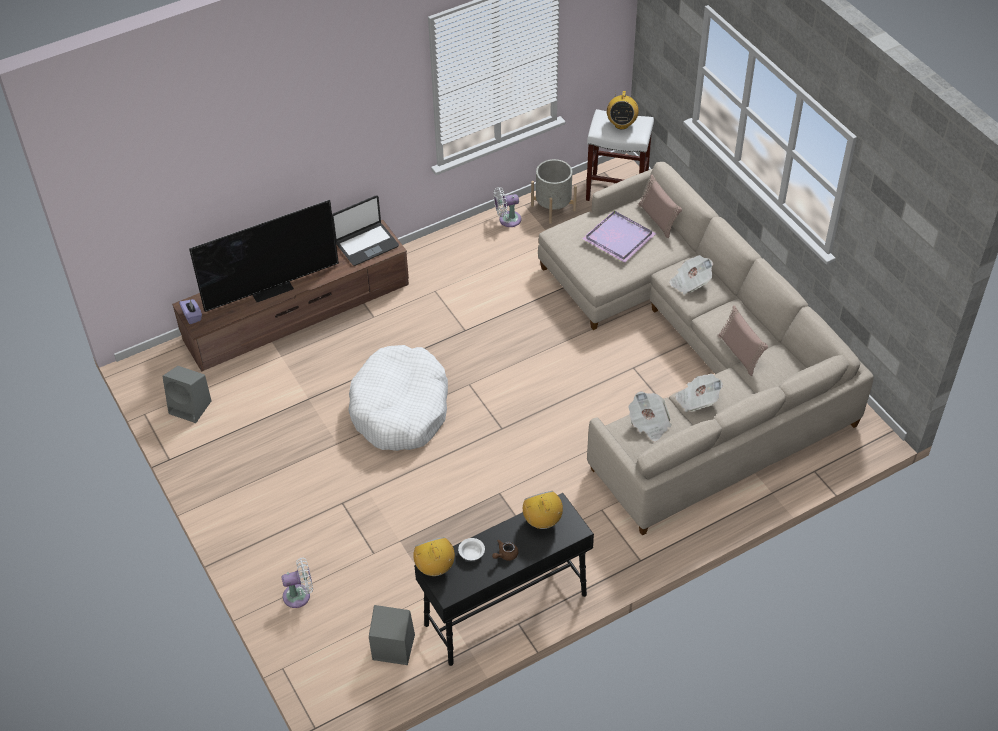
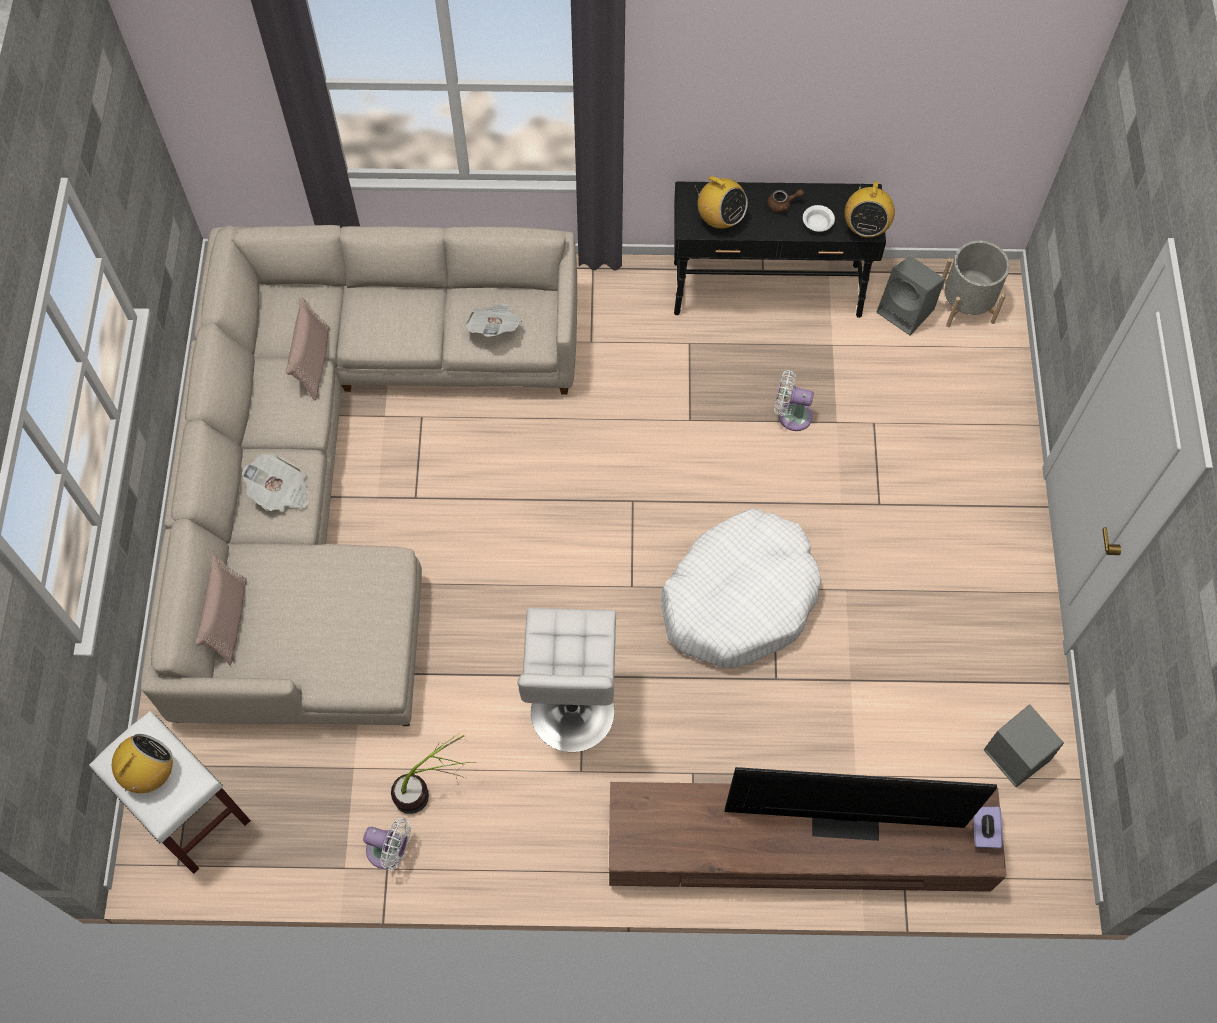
camera: 150 degrees left, 15 degrees up
(299, 595) = (980, 416): white fan -> white fan (791, 415)
(366, 244) = (662, 829): laptop -> none
(459, 312) = (571, 713): none -> white stool
(506, 250) = (432, 790): none -> potted plant
(542, 521) = (720, 219): radio -> radio turned 60 degrees counterclockwise
(553, 208) = (307, 834): grey planter -> grey planter (966, 305)
(618, 237) = (308, 617): purple tray -> none
(697, 400) = (415, 331): newspaper -> none

